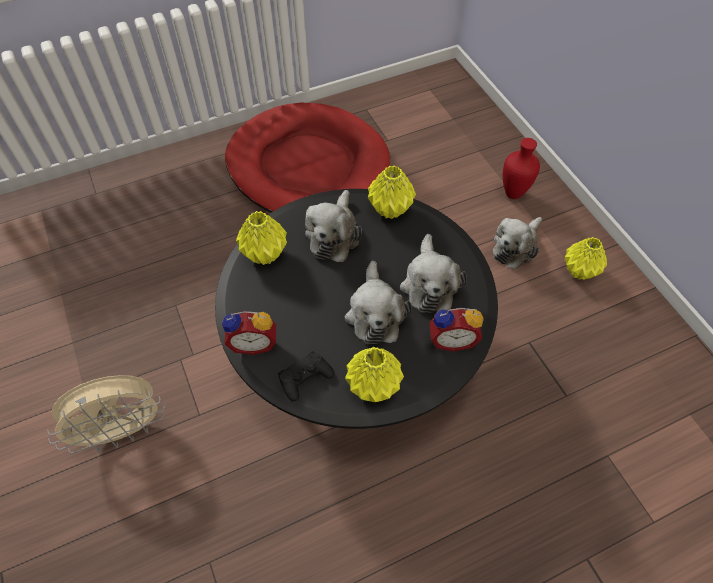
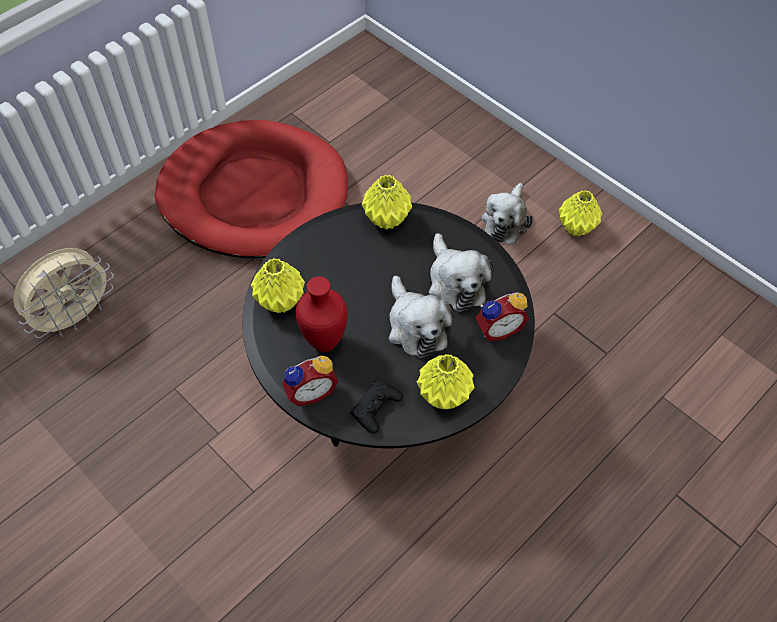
camera: 20 degrees left, 0 degrees up
(123, 430) = (179, 534): beige fan -> beige fan (76, 317)
(334, 235) = (342, 261): plush toy -> none
(512, 193) = (482, 165): red vase -> red vase (323, 343)

